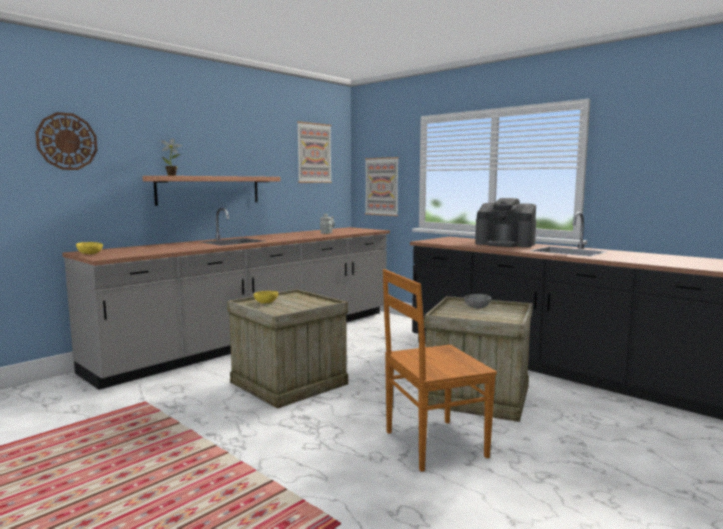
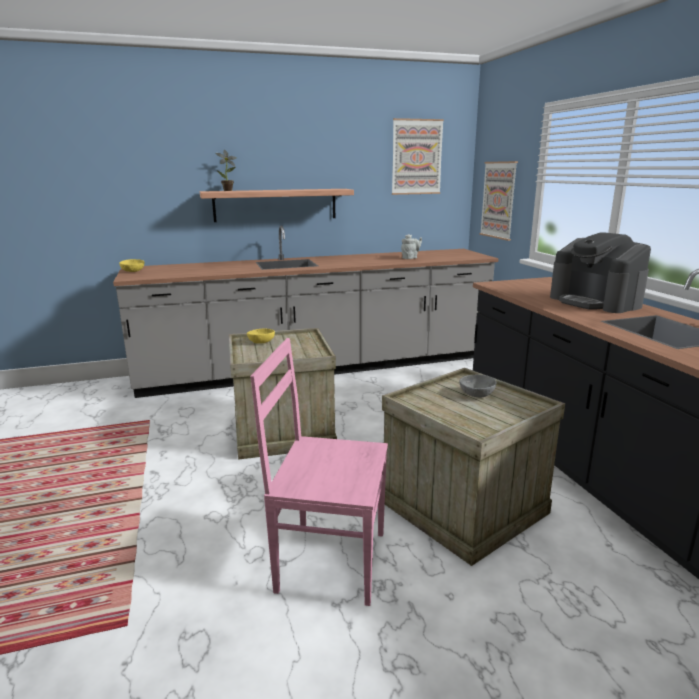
camera: 30 degrees right, 10 degrees up
(67, 141) = (122, 159): wall clock -> none
(432, 444) = (328, 560): brown chair -> pink chair

